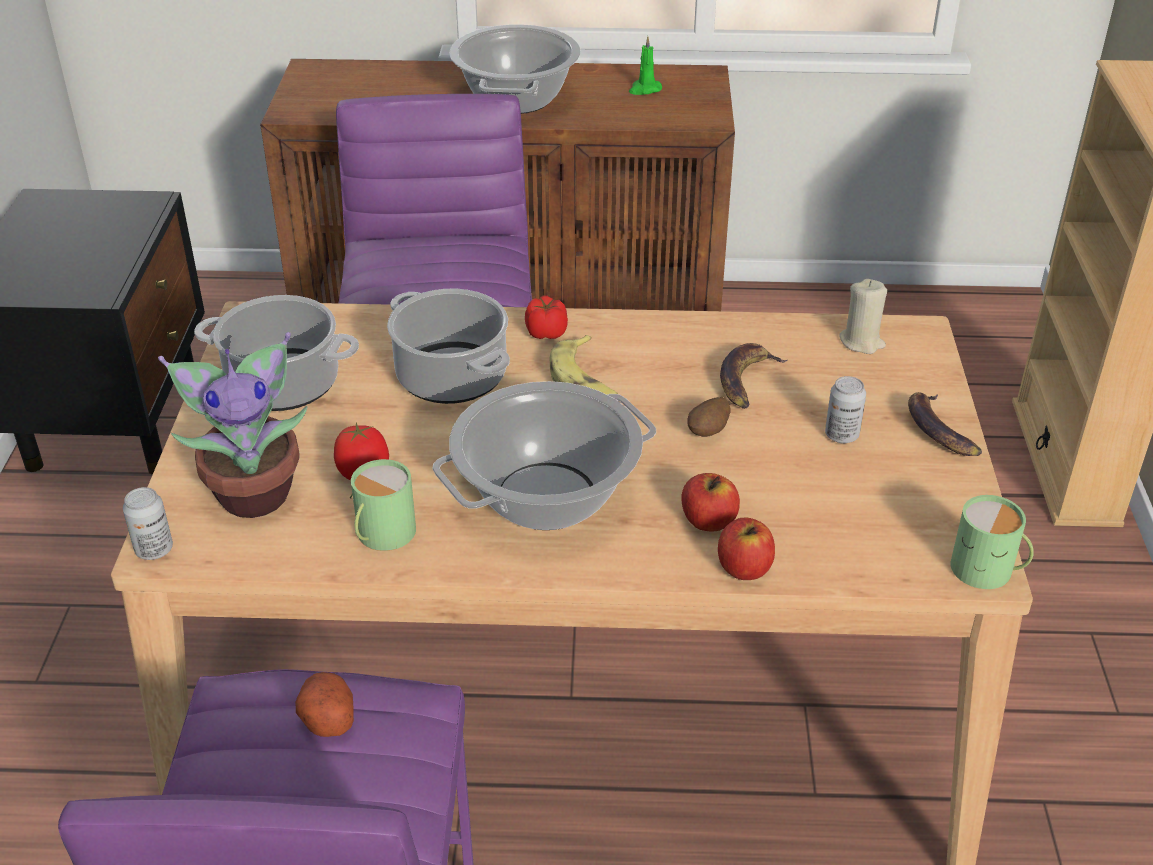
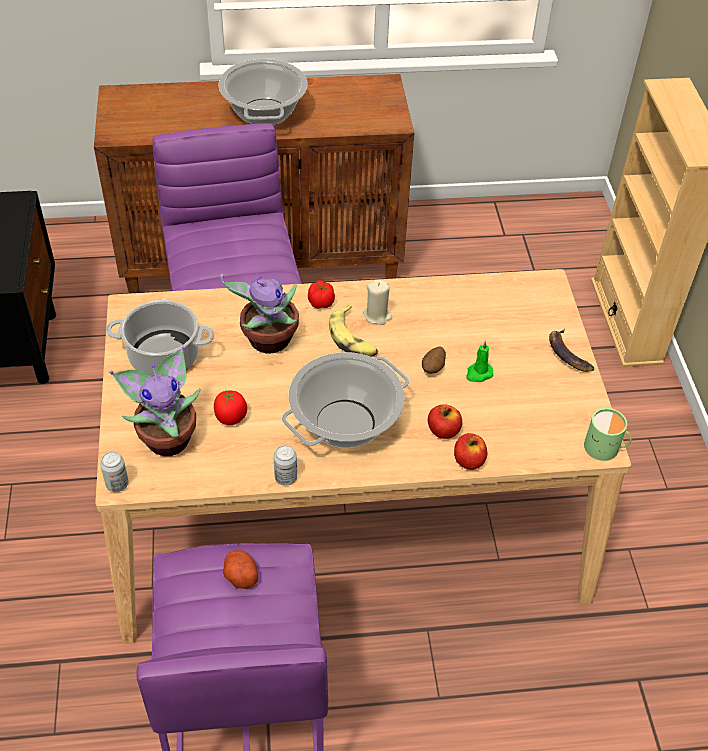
camera: 10 degrees left, 10 degrees up
(381, 534) = (252, 459): green mug -> none
(450, 377) = (268, 341): cooking pot -> potted plant
(644, 89) = (348, 99): green candle -> green candle (478, 373)
(746, 380) = (450, 328): banana -> none
(841, 435) = (512, 363): can -> can (286, 477)
(861, 342) = (515, 293): beige candle -> beige candle (377, 316)

